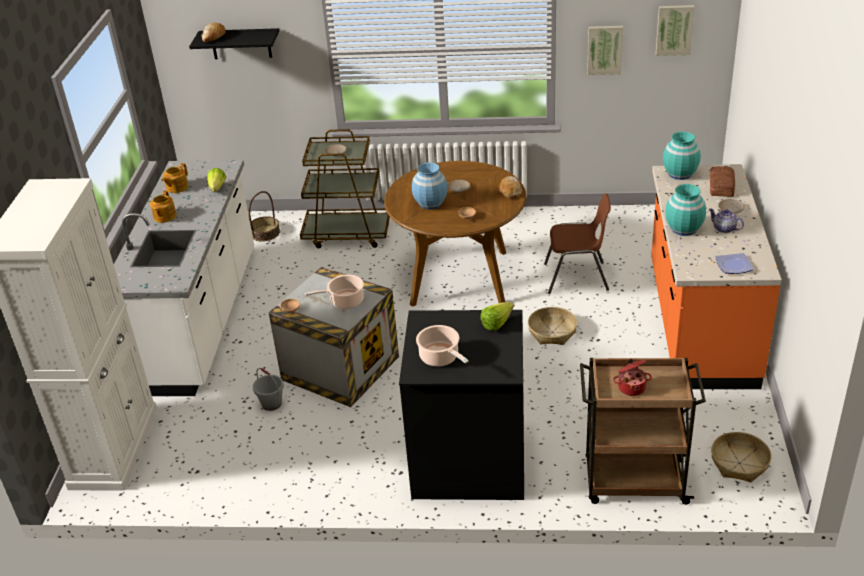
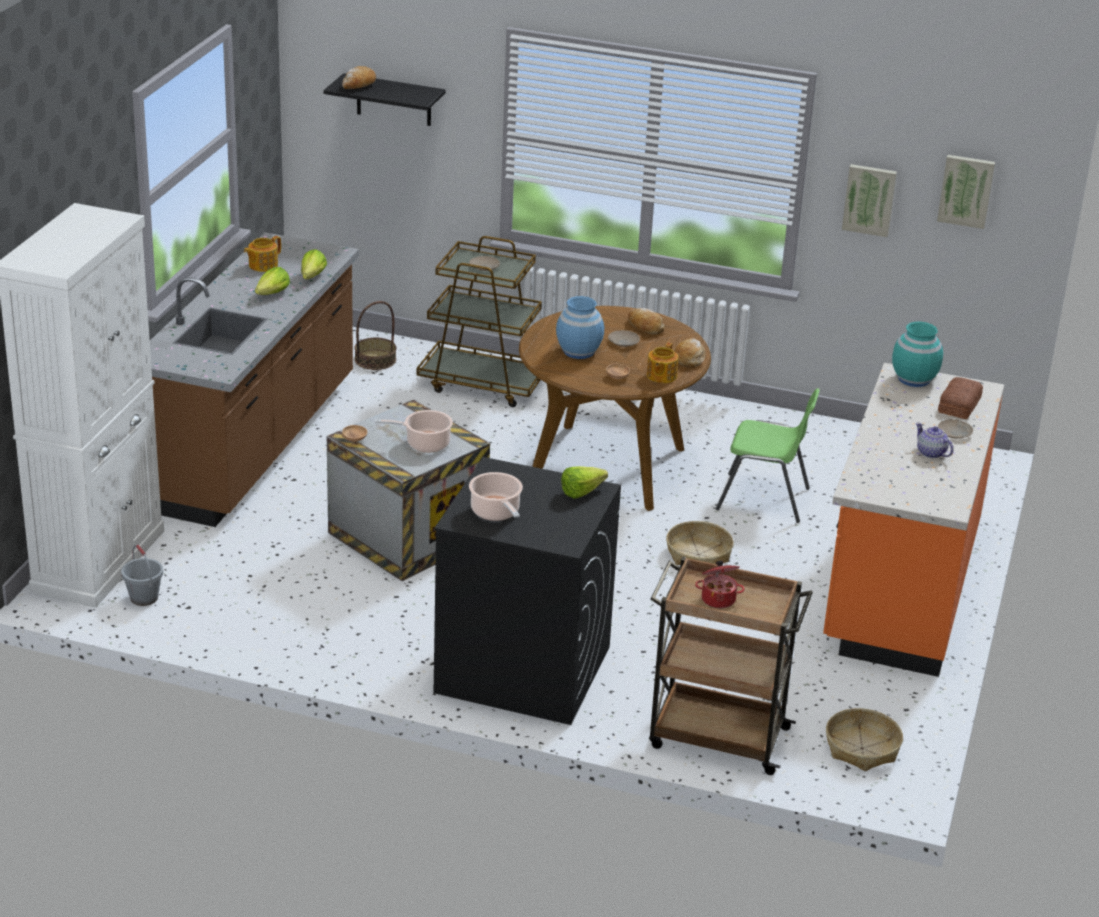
camera: 10 degrees right, 5 degrees down
(164, 217) = (234, 296): teapot -> teapot (661, 376)
(193, 208) = (273, 293): none -> lettuce
(201, 320) = (254, 445): white counter -> brown counter
(271, 403) = (305, 556): grey bucket -> grey bucket (143, 598)
(467, 174) = (644, 327): none -> bread
(577, 277) = (764, 499): brown chair -> green chair
(684, 229) = (878, 442): turquoise vase -> none
(734, 265) = (917, 495): plate -> none

